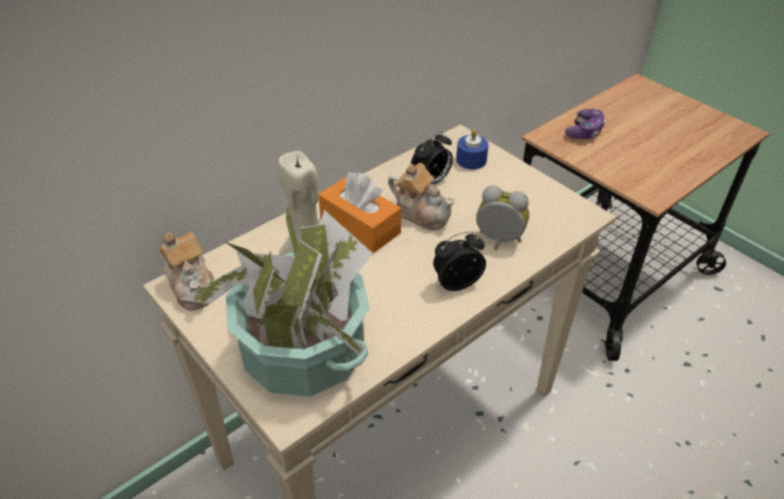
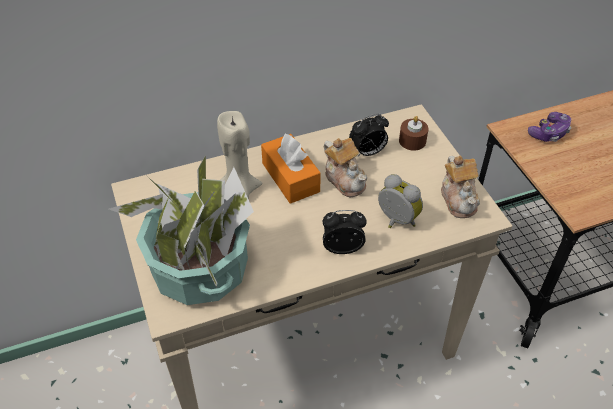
camera: 20 degrees right, 5 degrees up
(193, 286) = (144, 194): teapot -> teapot (459, 199)
(471, 160) = (412, 141): blue candle -> brown candle

